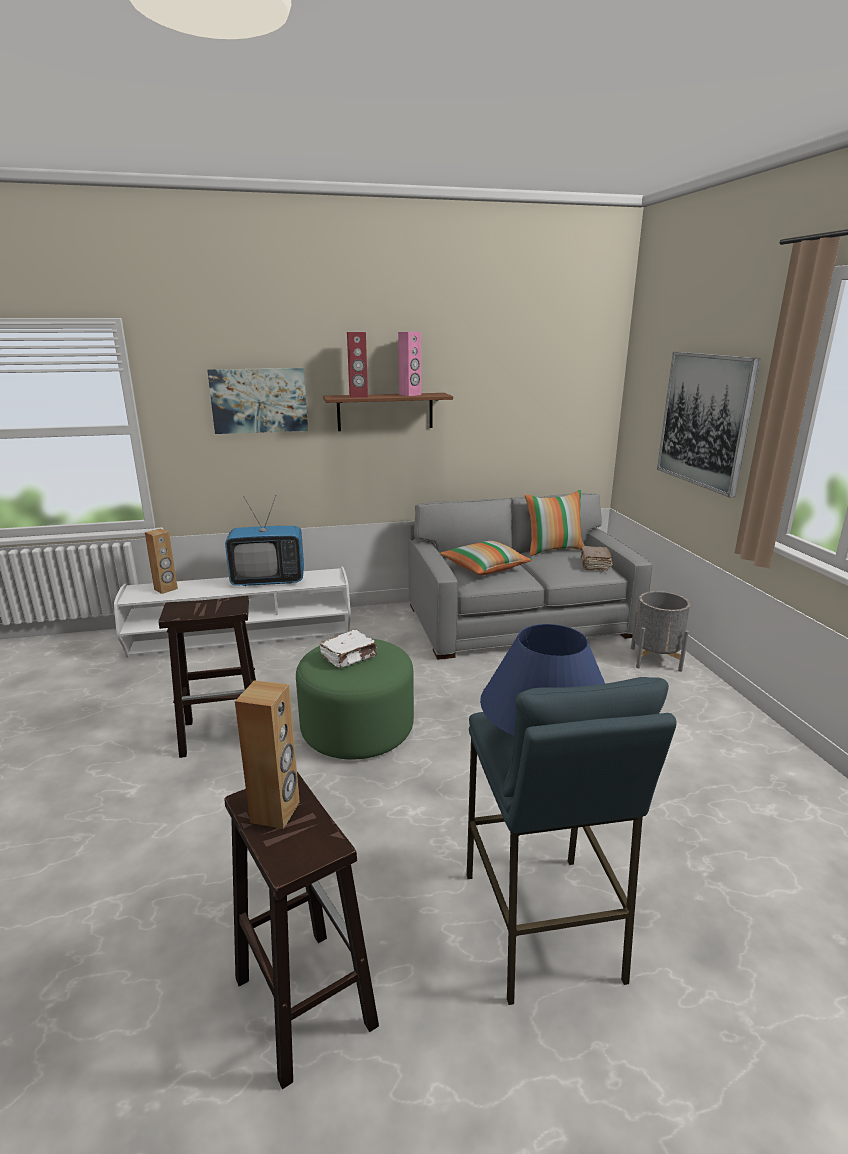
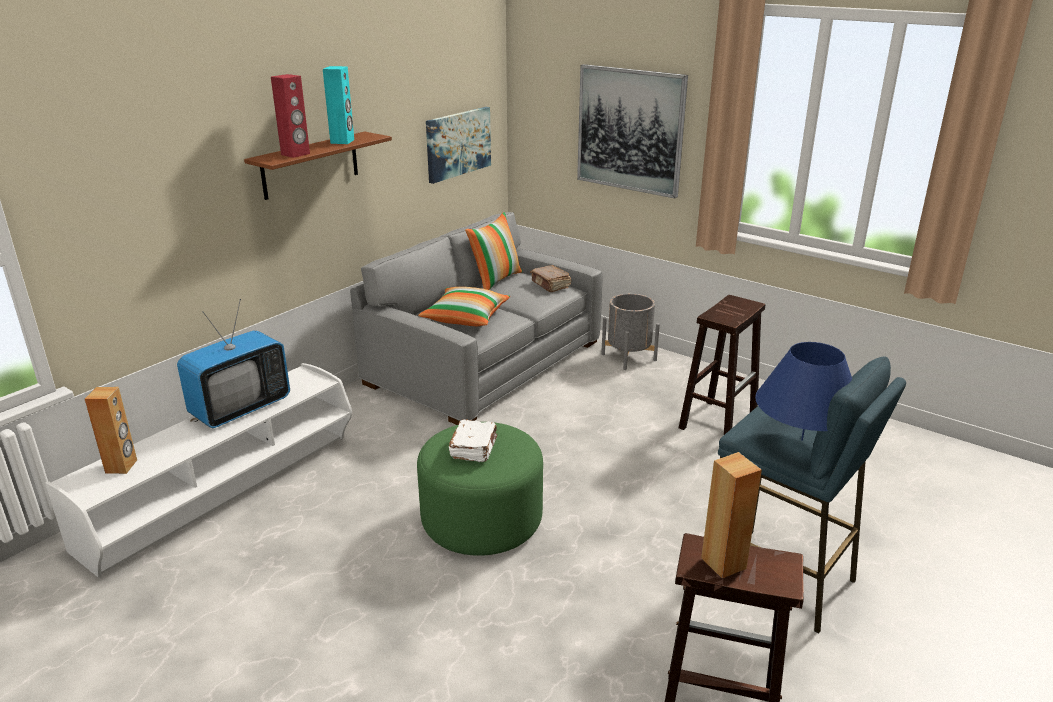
camera: 40 degrees left, 5 degrees up
(224, 733) = (362, 589): brown stool -> brown stool (718, 422)
(259, 400) = (171, 180): picture -> picture (458, 143)
(410, 394) = (342, 141): pink speaker -> turquoise speaker

